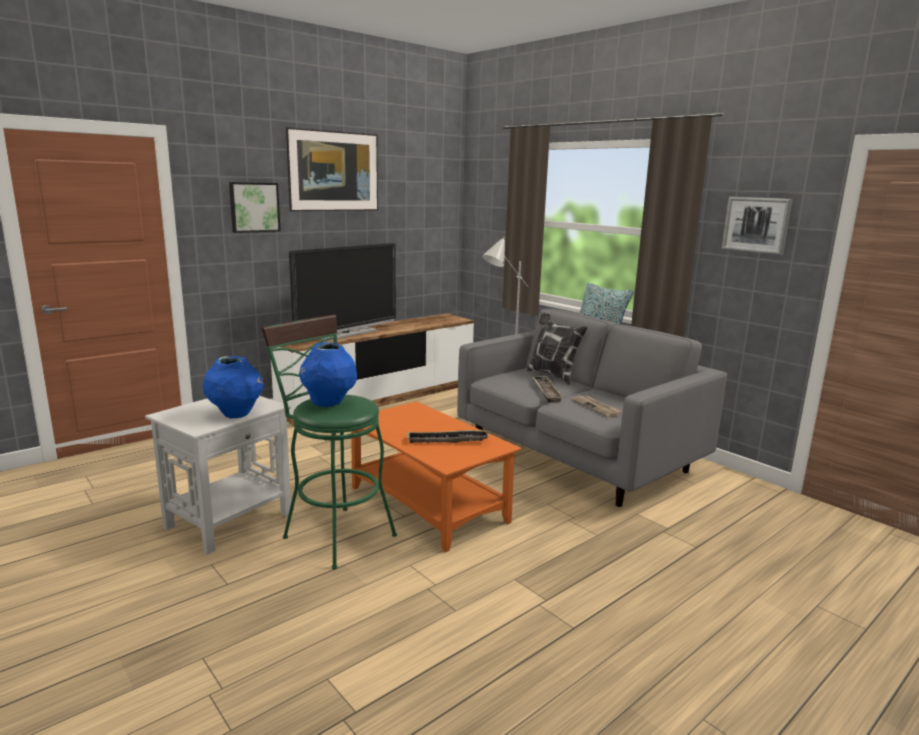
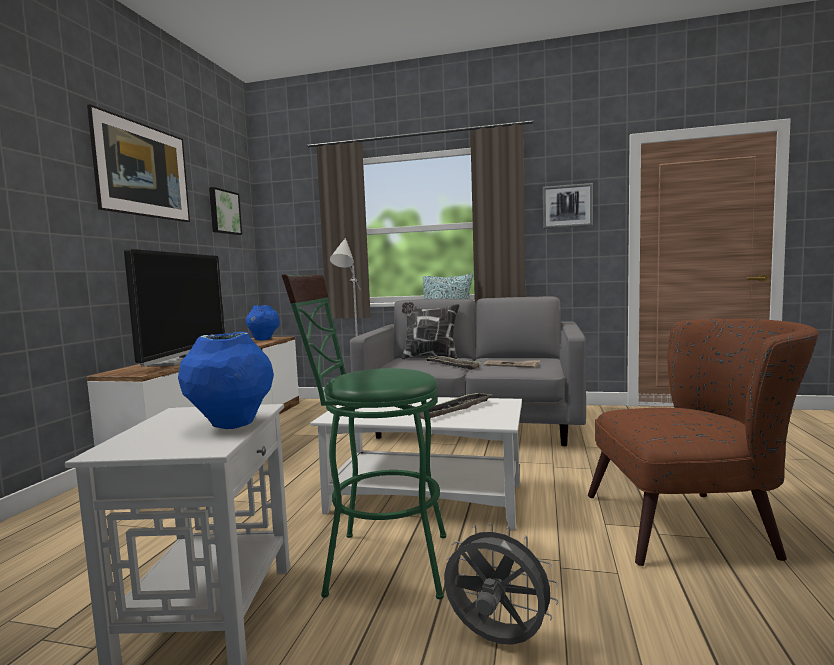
camera: 35 degrees left, 10 degrees down
(254, 207) = (53, 197): picture -> picture (224, 212)
(323, 603) = (496, 641): none -> grey fan
(329, 403) = (374, 375): blue vase -> blue vase (263, 339)
(429, 505) = (427, 498): orange coffee table -> white coffee table
(581, 614) = (696, 525): none -> brown armchair

